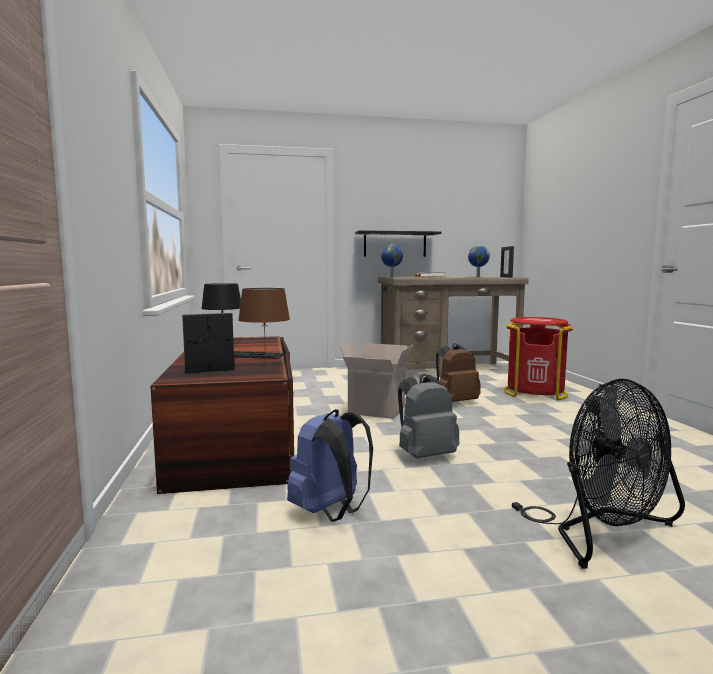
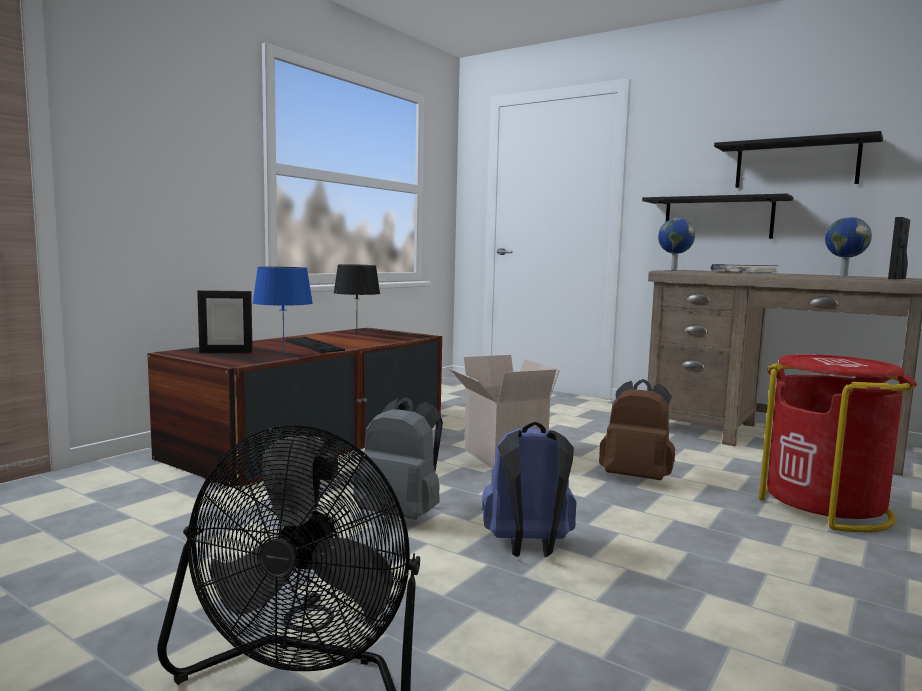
camera: 45 degrees right, 0 degrees up
(210, 371) = (226, 351): picture frame -> picture frame turned 150 degrees clockwise
(266, 365) = (284, 355): brown table lamp -> blue table lamp
(330, 512) = (186, 520): blue backpack -> blue backpack (528, 548)
(434, 214) = (796, 164): none -> black shelf

